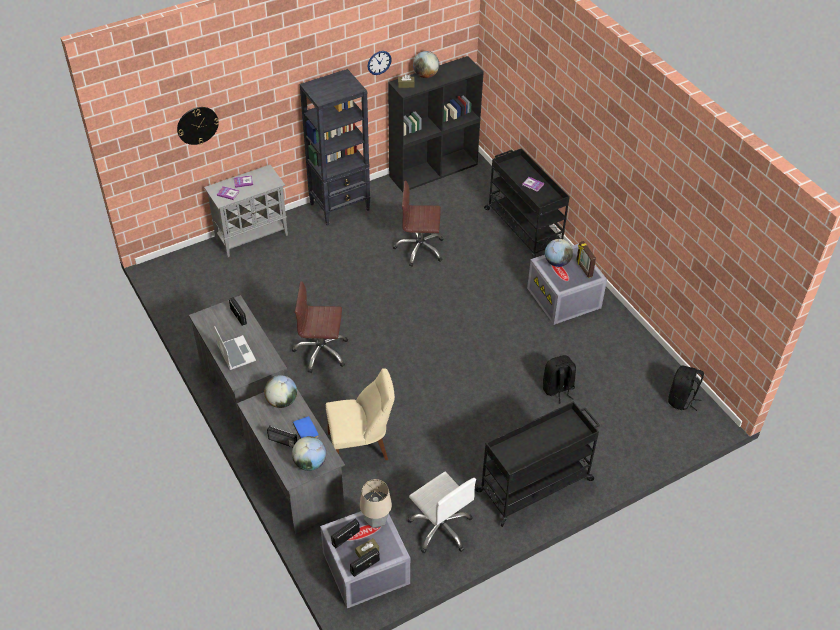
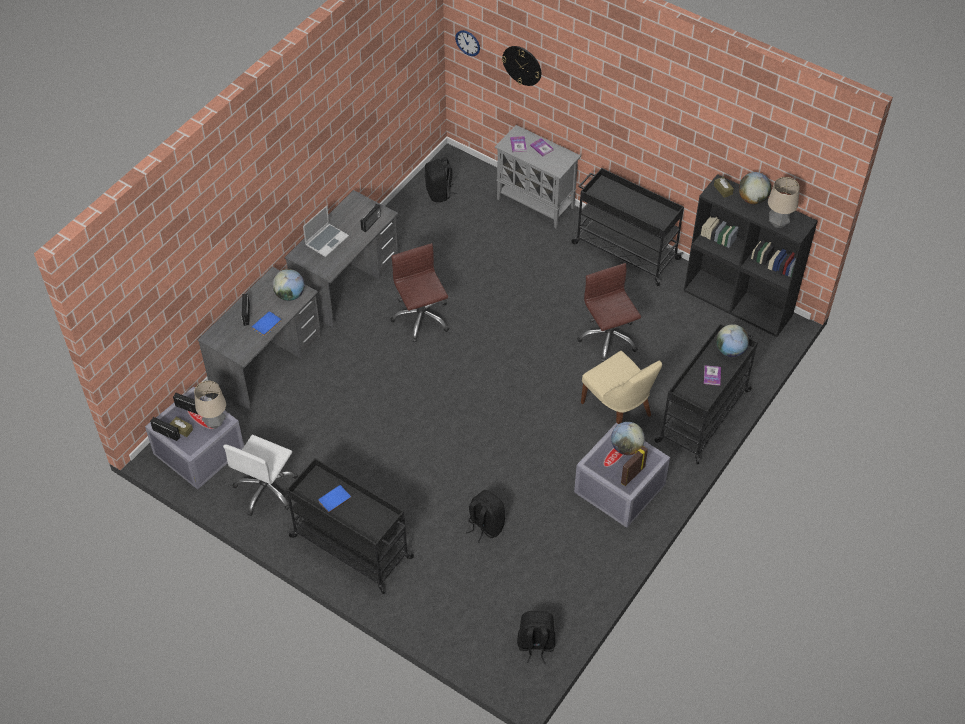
camera: 65 degrees right, 5 degrees up
(190, 290) = (439, 193): none -> black backpack
(310, 463) = (232, 342): globe -> globe (730, 350)
(340, 207) = (624, 250): black bookcase -> black cart
(361, 446) = (327, 394): beige chair -> beige chair (618, 411)
(379, 62) = (714, 148): wall clock -> wall clock (467, 43)
(458, 73) = (778, 223): none -> table lamp
(530, 448) = (334, 499): none -> blue book

